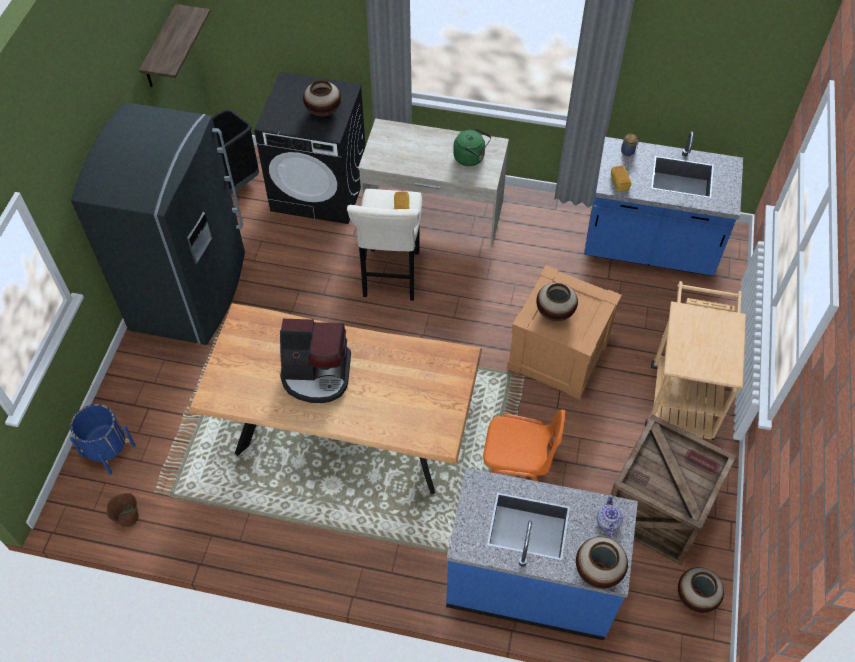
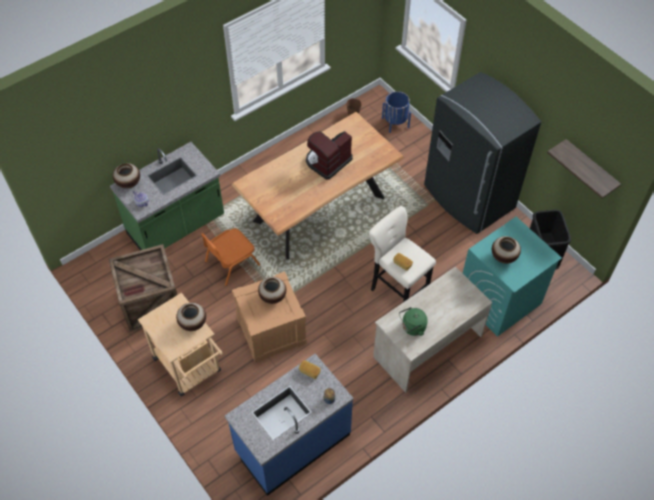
camera: 130 degrees right, 0 degrees up
(320, 189) = (499, 300): black washing machine -> turquoise washing machine
(530, 581) = (176, 226): blue counter -> green counter
(695, 597) = (101, 281): vase -> vase (193, 323)

